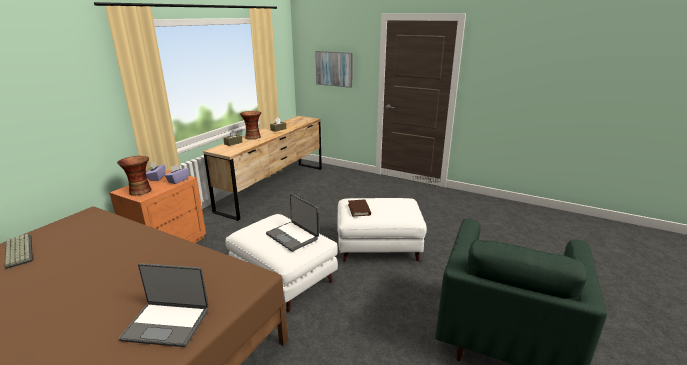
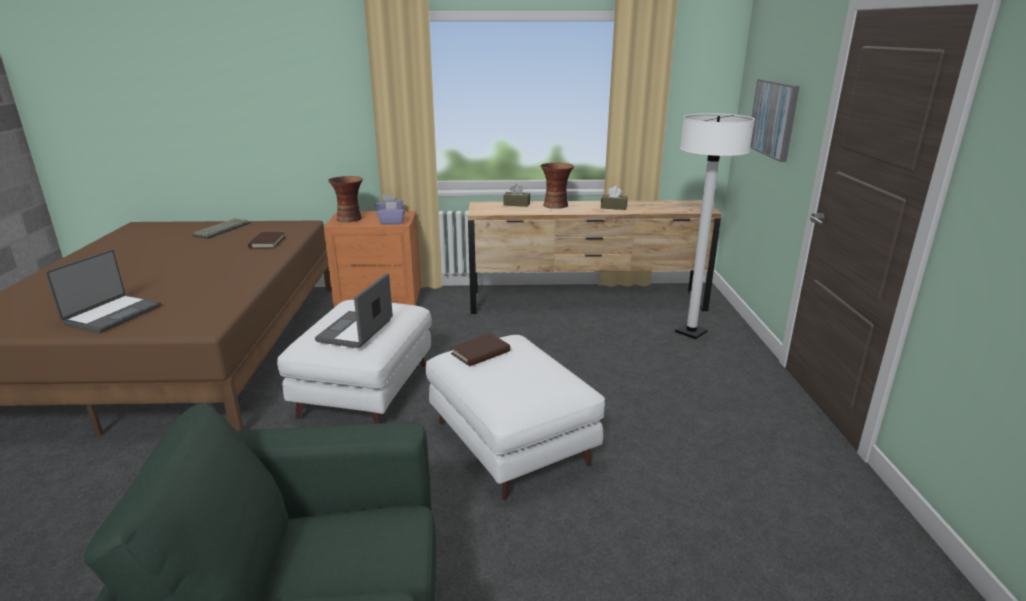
camera: 60 degrees right, 0 degrees up
(107, 234) = (267, 242): none -> brown book
(167, 323) = (112, 314): laptop -> laptop turned 135 degrees counterclockwise
(334, 178) = (691, 332): none -> white floor lamp

